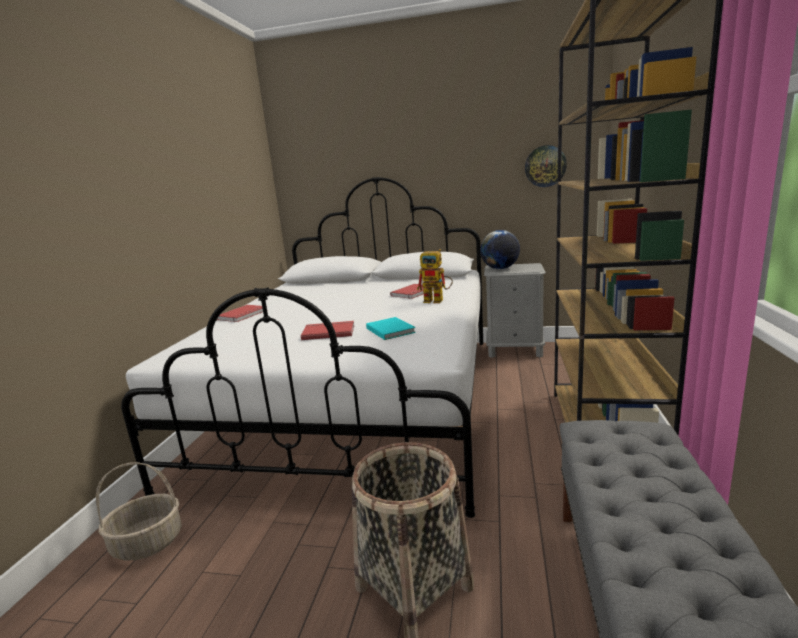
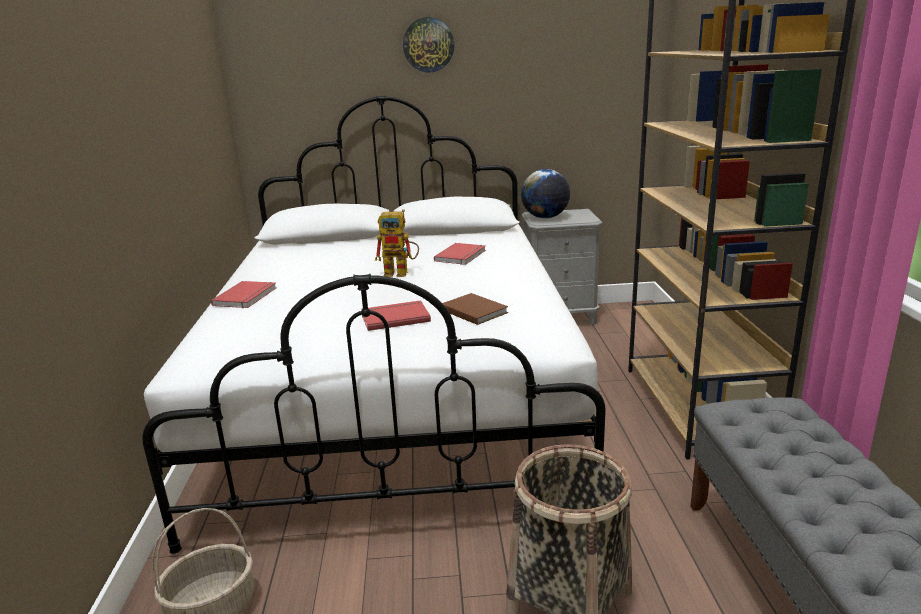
camera: 15 degrees left, 5 degrees up
(390, 330) = (473, 310): turquoise book -> brown book
(438, 300) = (501, 266): toy robot -> toy robot (401, 273)
(545, 166) = (596, 89): wall clock -> wall clock (428, 45)

